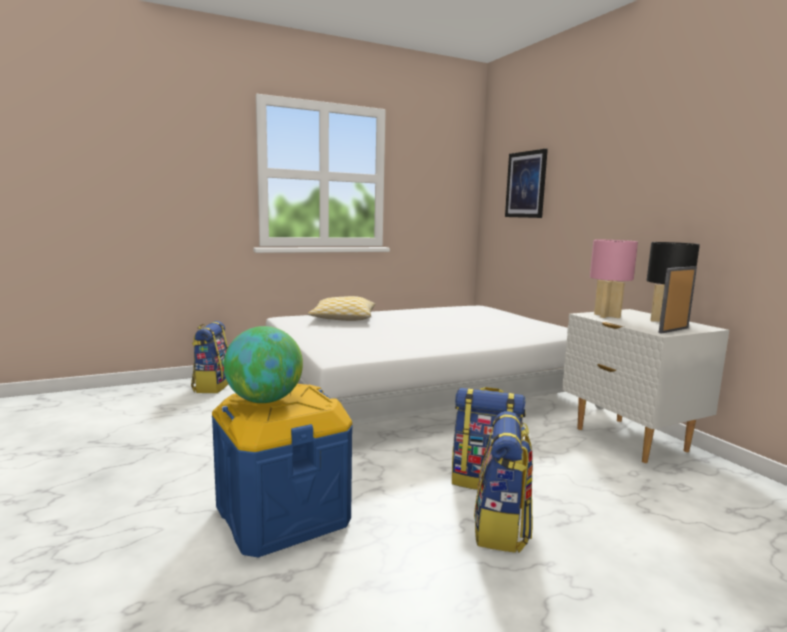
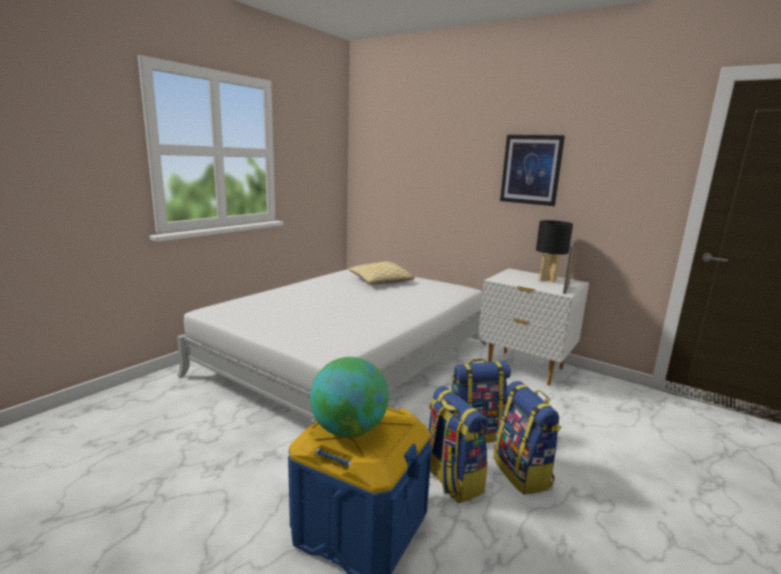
camera: 30 degrees left, 5 degrees up
(212, 386) = (130, 400): backpack -> backpack (450, 480)
(343, 318) = (268, 302): pillow -> pillow (380, 281)
(526, 184) = (401, 161): picture -> picture (531, 169)
(607, 316) = (510, 279): pink table lamp -> none

